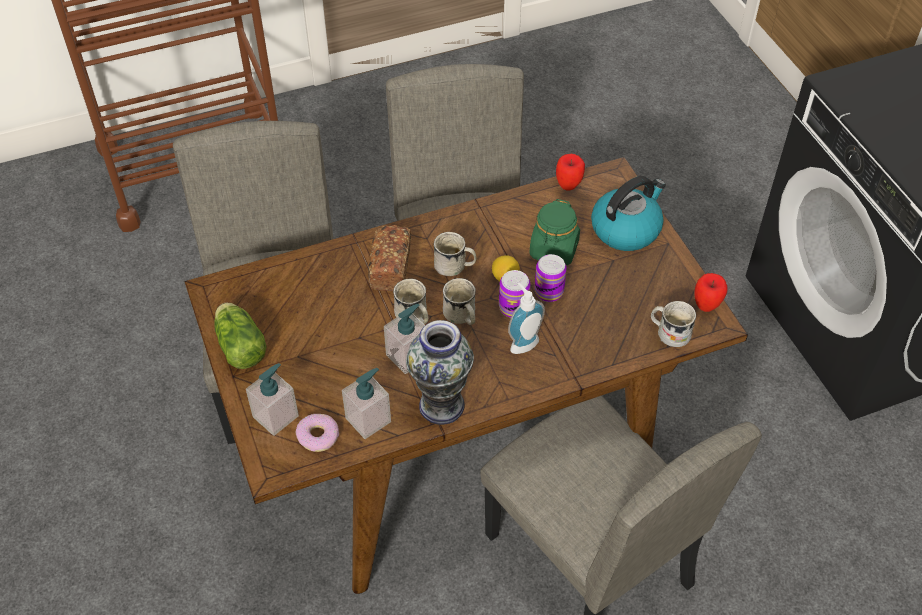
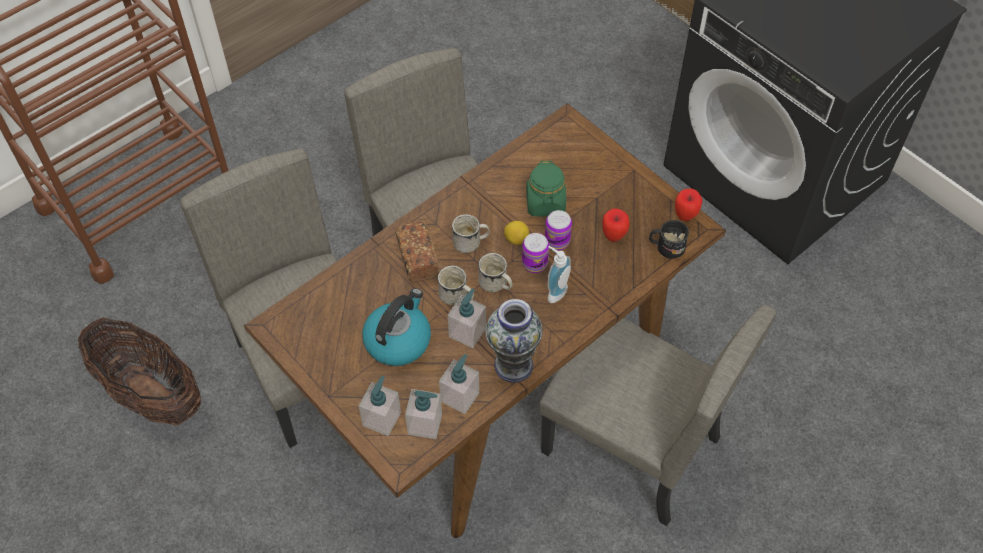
camera: 20 degrees left, 5 degrees up
(121, 348) = (151, 393): none -> basket
(240, 344) = (321, 366): lettuce -> none
(318, 436) = (425, 424): donut -> soap dispenser
(568, 185) = (533, 142): apple -> apple (613, 236)
(626, 229) = (595, 167): kettle -> kettle (398, 340)
(669, 333) = (666, 247): white mug -> black mug

